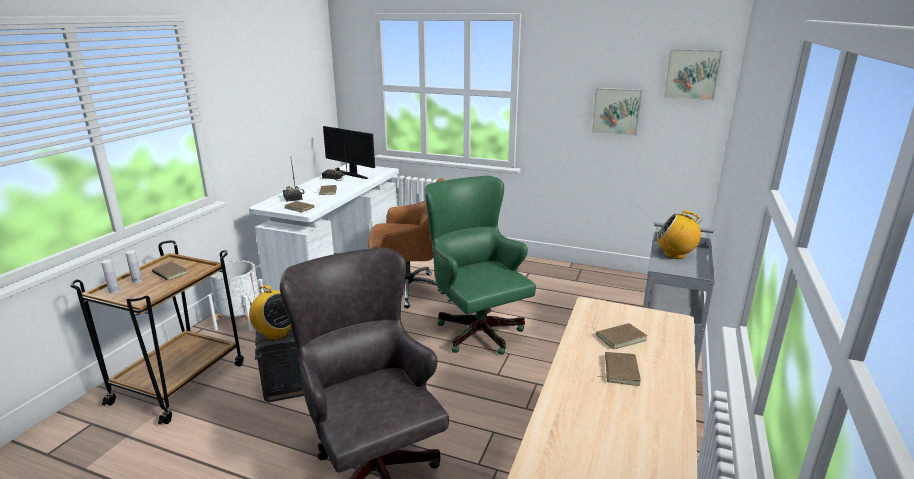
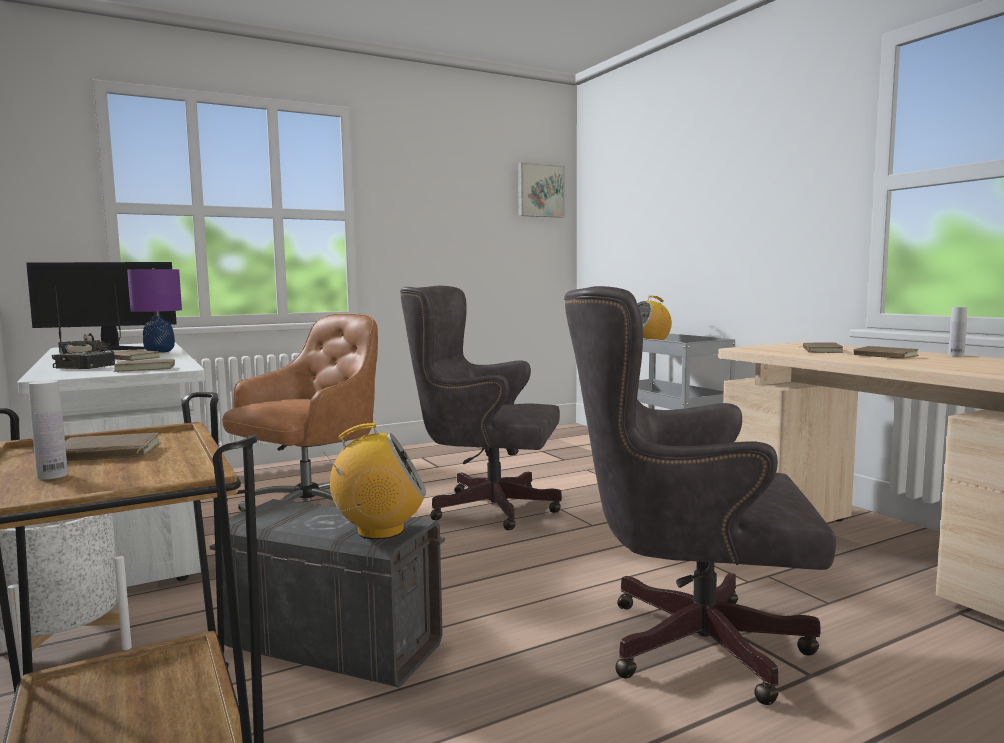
camera: 50 degrees left, 15 degrees down
(114, 291) = (39, 495): white bottle -> white bottle (956, 355)
(357, 184) = (161, 352): none -> purple table lamp
(477, 330) = (485, 508): green office chair -> grey office chair
(616, 111) = (474, 233): picture -> none

